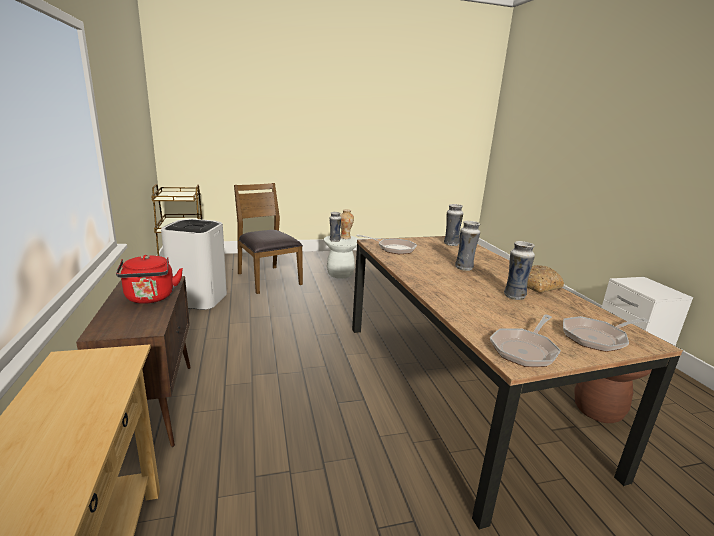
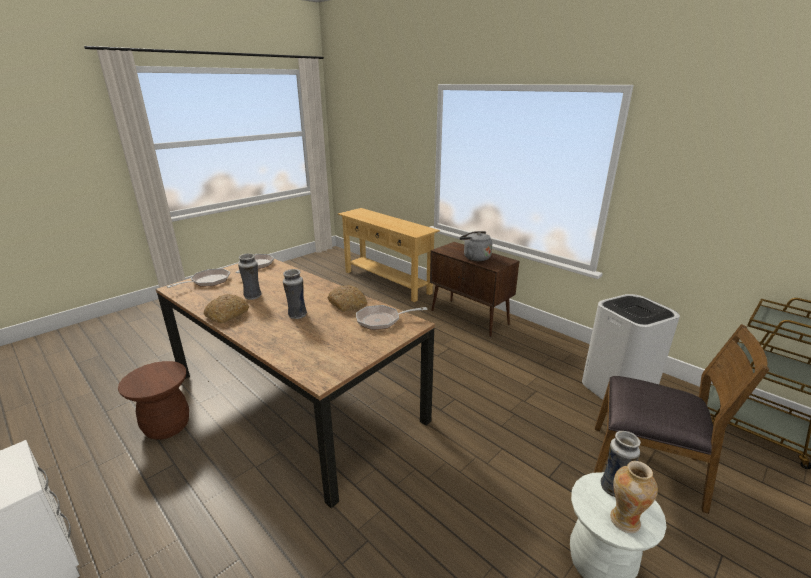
camera: 150 degrees right, 5 degrees up
(150, 298) = (475, 257): red kettle -> grey kettle
(410, 264) = (348, 304): none -> bread
(450, 244) = (324, 357): vase -> none

